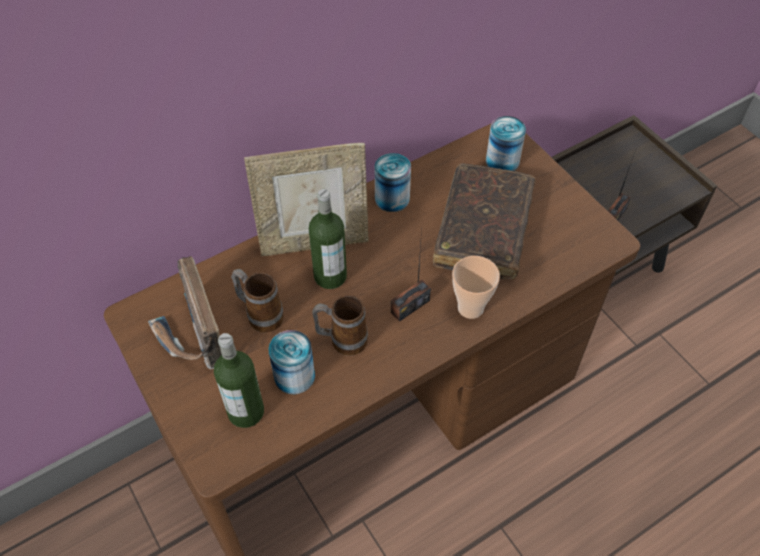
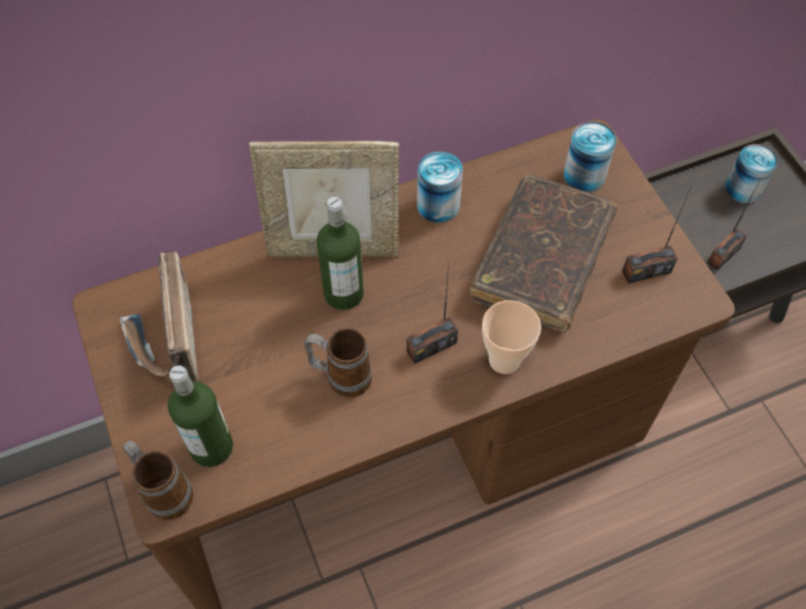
camera: 10 degrees right, 5 degrees up
(260, 314) = (251, 329): mug -> mug (164, 491)
(294, 376) = (276, 412): can -> can (743, 189)
(566, 225) = (646, 271): none -> radio

